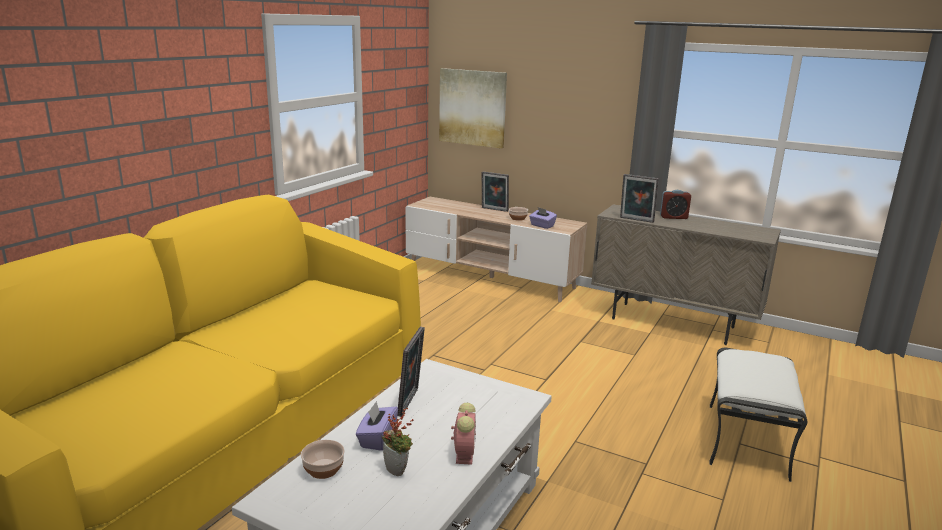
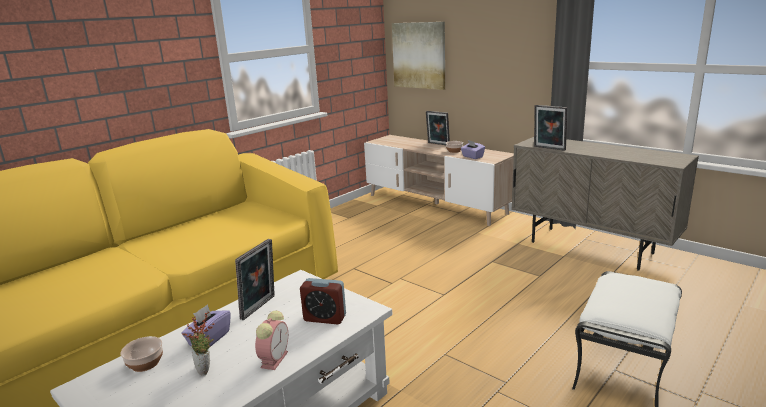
camera: 15 degrees right, 0 degrees up
(673, 217) = (589, 145): alarm clock -> alarm clock (325, 318)

